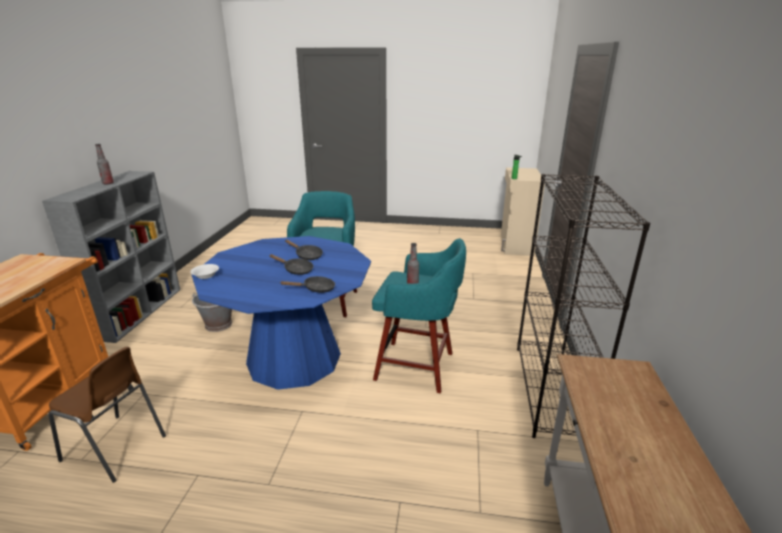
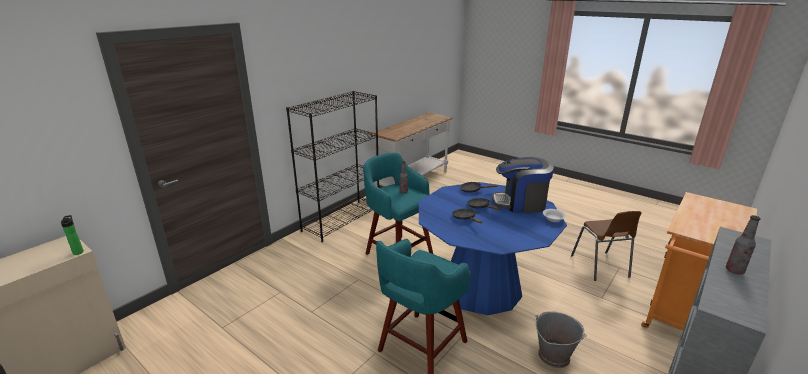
camera: 150 degrees left, 0 degrees up
(116, 449) = (600, 267): brown chair -> brown chair turned 150 degrees counterclockwise
(246, 286) = (520, 203): none -> coffee machine

